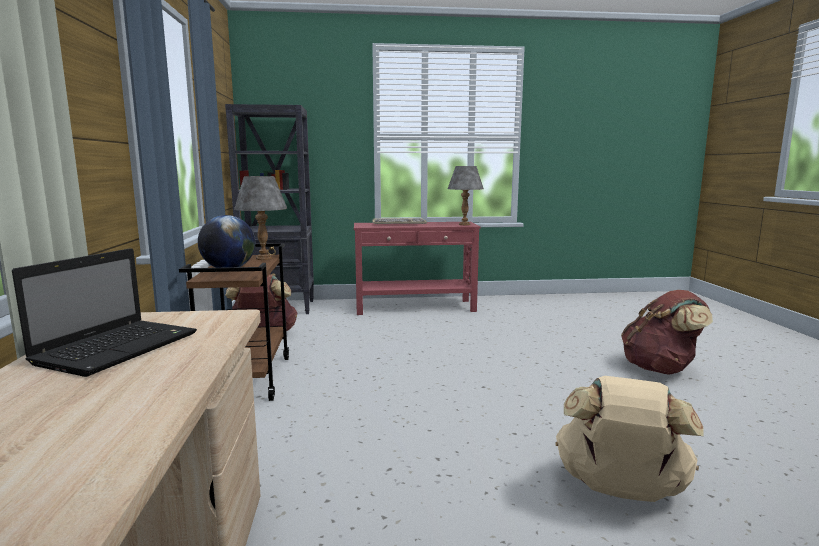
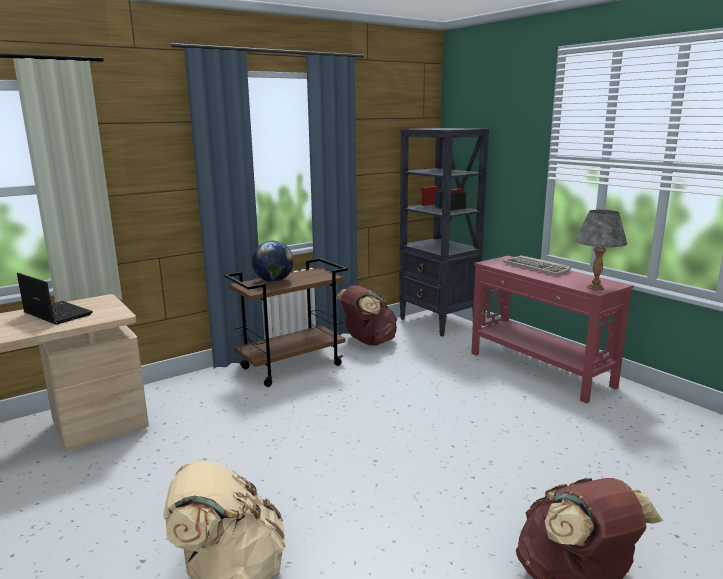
camera: 60 degrees right, 5 degrees up
(120, 347) = (56, 314): laptop -> laptop turned 135 degrees counterclockwise
(263, 258) = (320, 277): grey table lamp -> none

